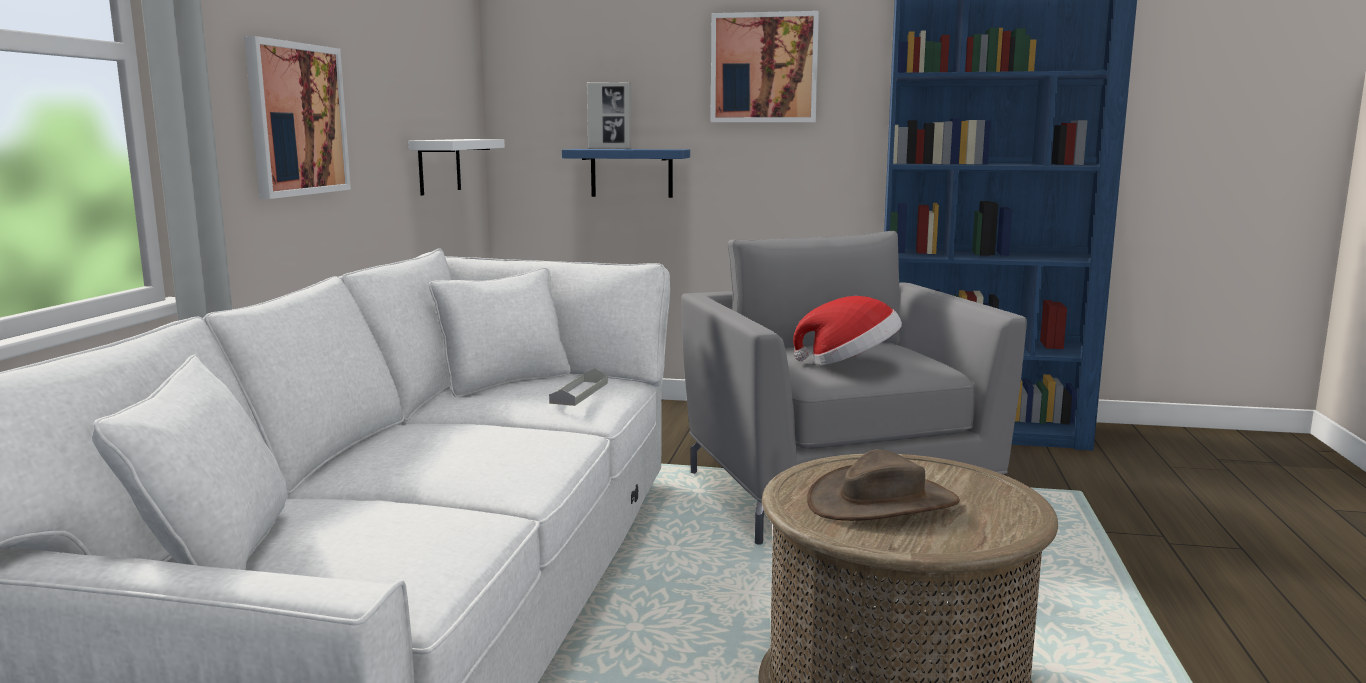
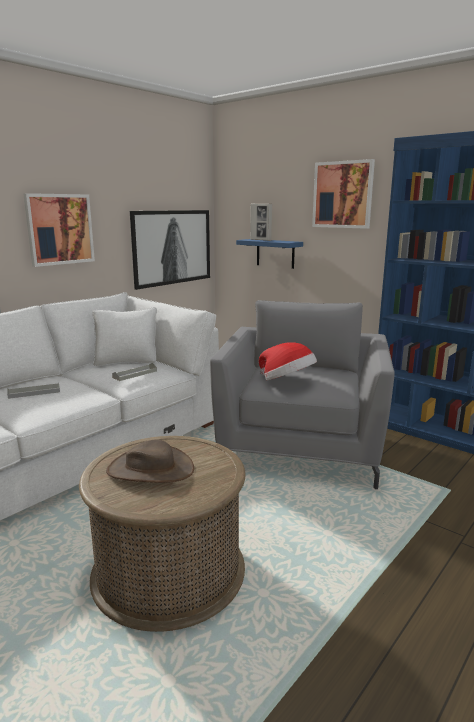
camera: 30 degrees right, 5 degrees up
(439, 166) = (172, 247): white shelf -> picture
(451, 447) = (34, 392): none -> grey tray

